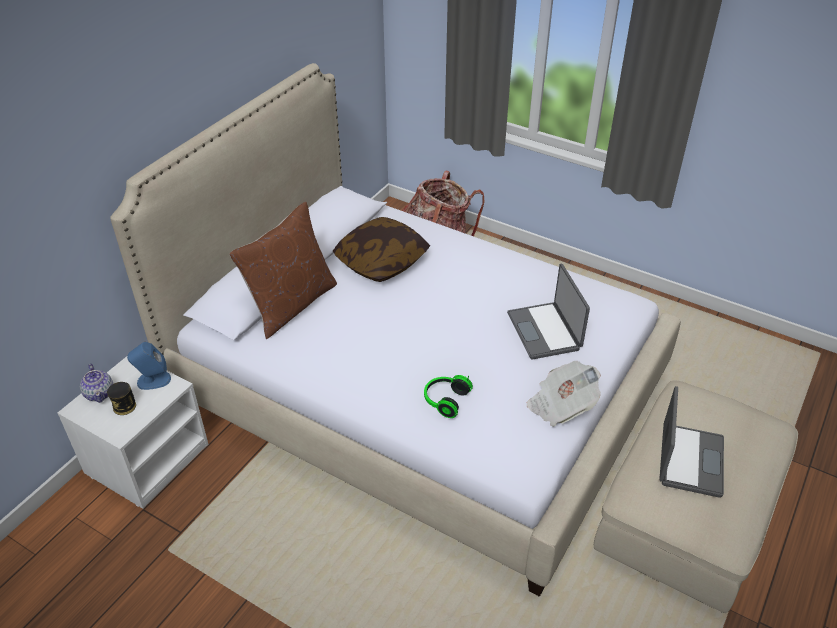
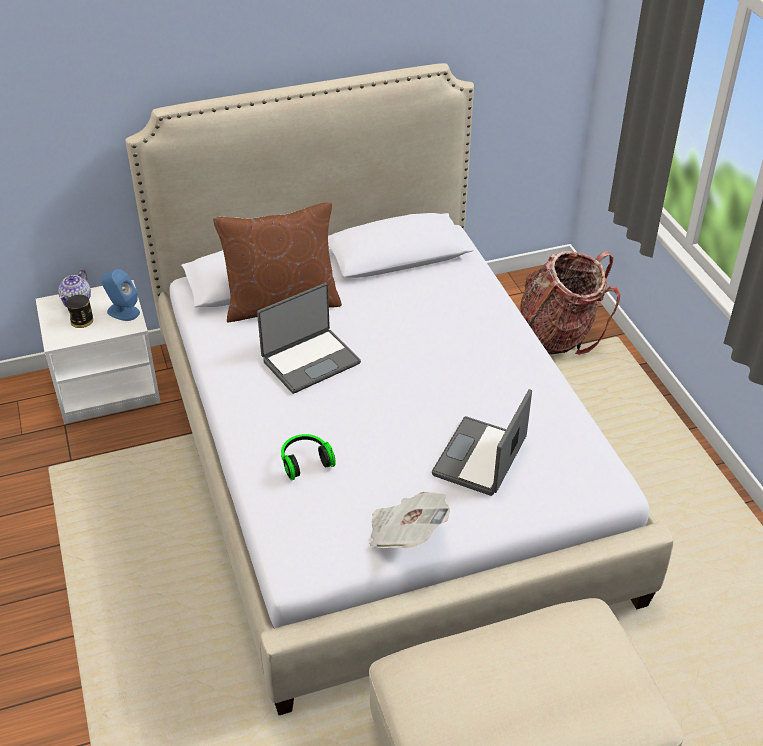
camera: 40 degrees right, 0 degrees up
(381, 261) = (407, 306): pillow -> none
(689, 460) = (496, 677): laptop -> laptop (310, 361)

